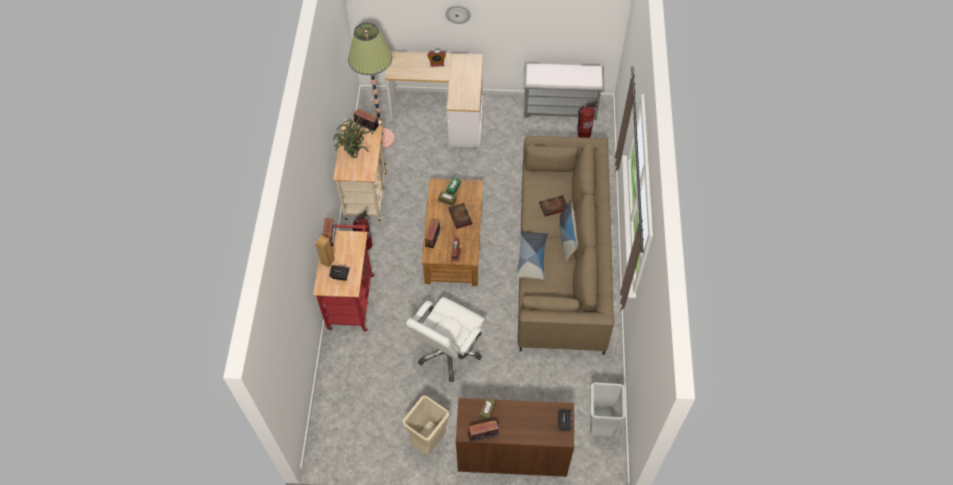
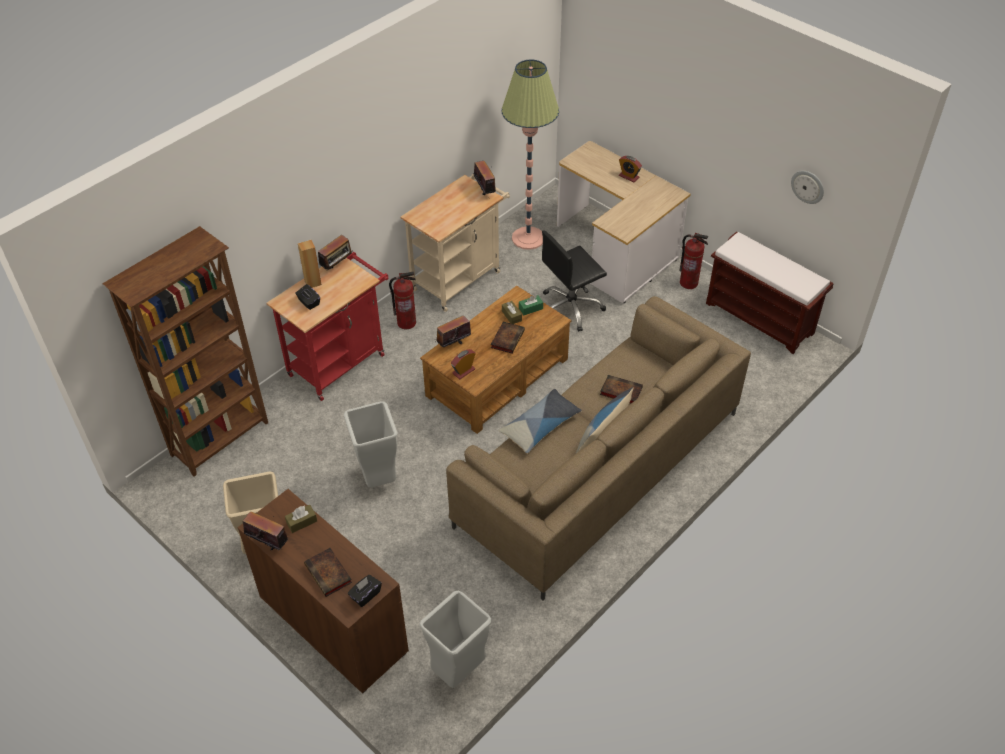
camera: 40 degrees right, 10 degrees down
(330, 399) = (221, 439): none -> brown bookcase
(354, 155) = (444, 207): potted plant -> none
(449, 352) = (378, 477): white office chair -> grey trash can
(452, 170) = (570, 308): none -> black office chair
(458, 13) = (673, 119): wall clock -> wall clock (808, 186)
(534, 427) = (329, 574): none -> book
(560, 108) = (760, 318): grey bench -> brown bench
(584, 134) = (761, 360): fire extinguisher -> fire extinguisher (688, 283)

